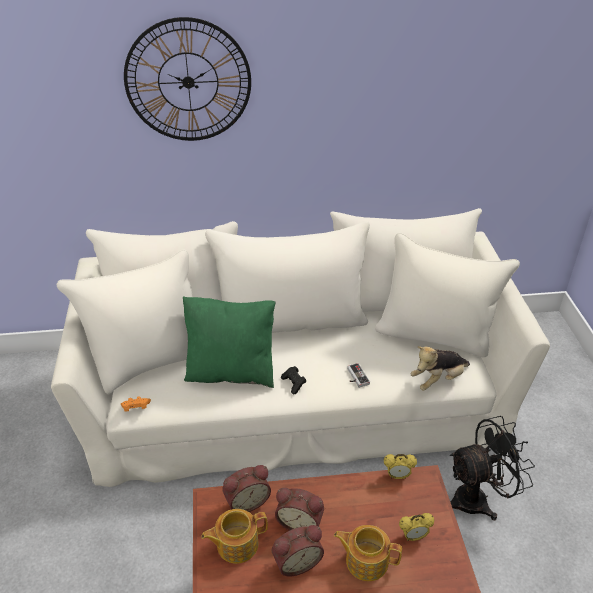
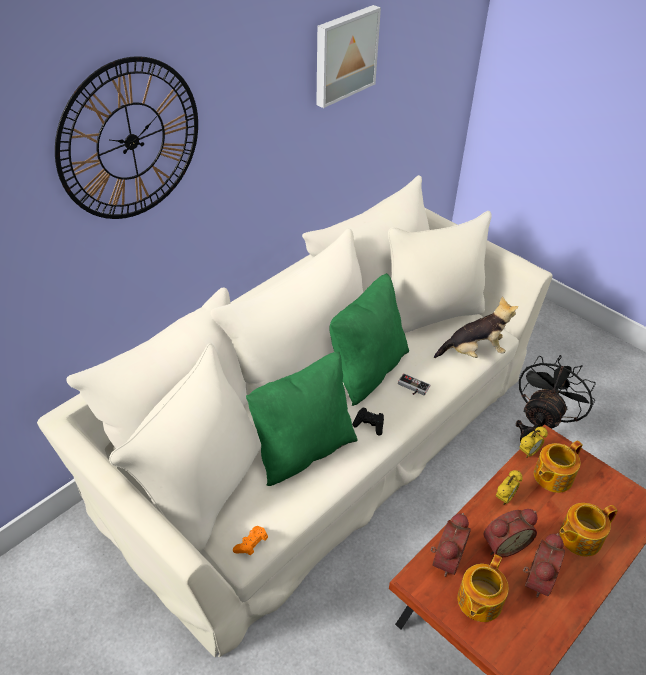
camera: 40 degrees left, 5 degrees up
(335, 347) = (367, 370): none -> green pillow
(397, 504) = (552, 476): none -> teapot
(413, 537) = (588, 493): alarm clock -> alarm clock (505, 498)
(419, 73) = (344, 55): none -> picture
(438, 380) = (474, 351): plush toy -> plush toy turned 120 degrees counterclockwise

